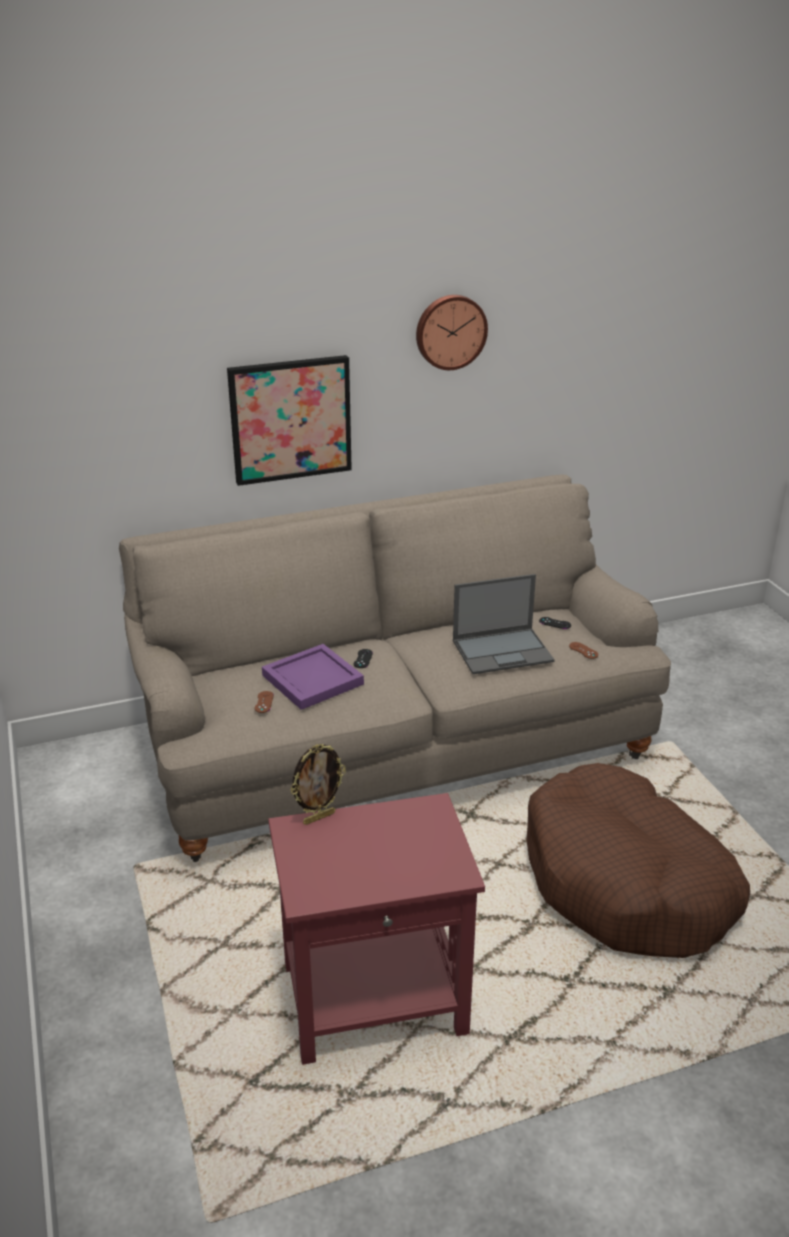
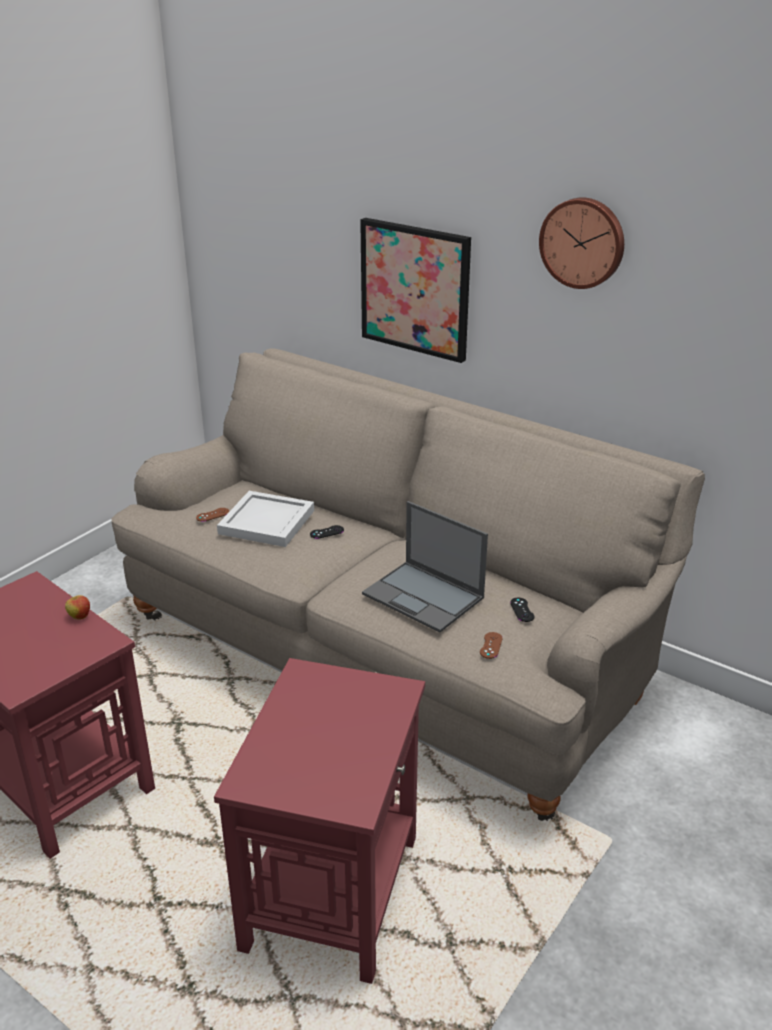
camera: 55 degrees right, 0 degrees up
(314, 680) = (267, 523): purple tray -> white tray
(319, 817) = (51, 592): picture frame -> none
(379, 811) = (79, 617): none -> apple
(626, 882) = (333, 892): brown dog bed -> red side table

